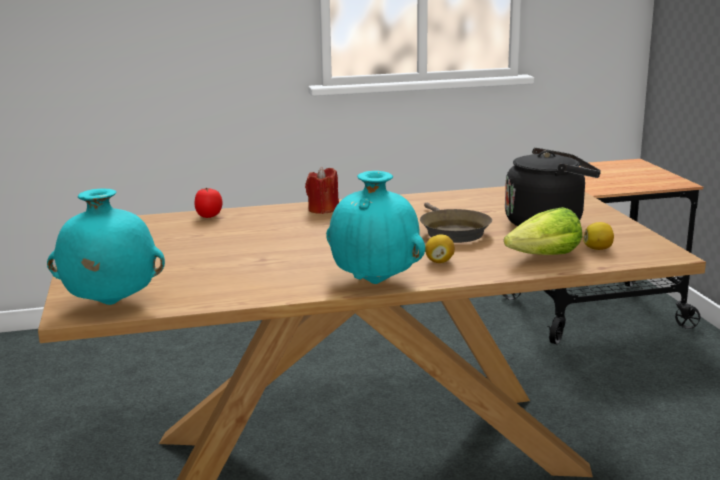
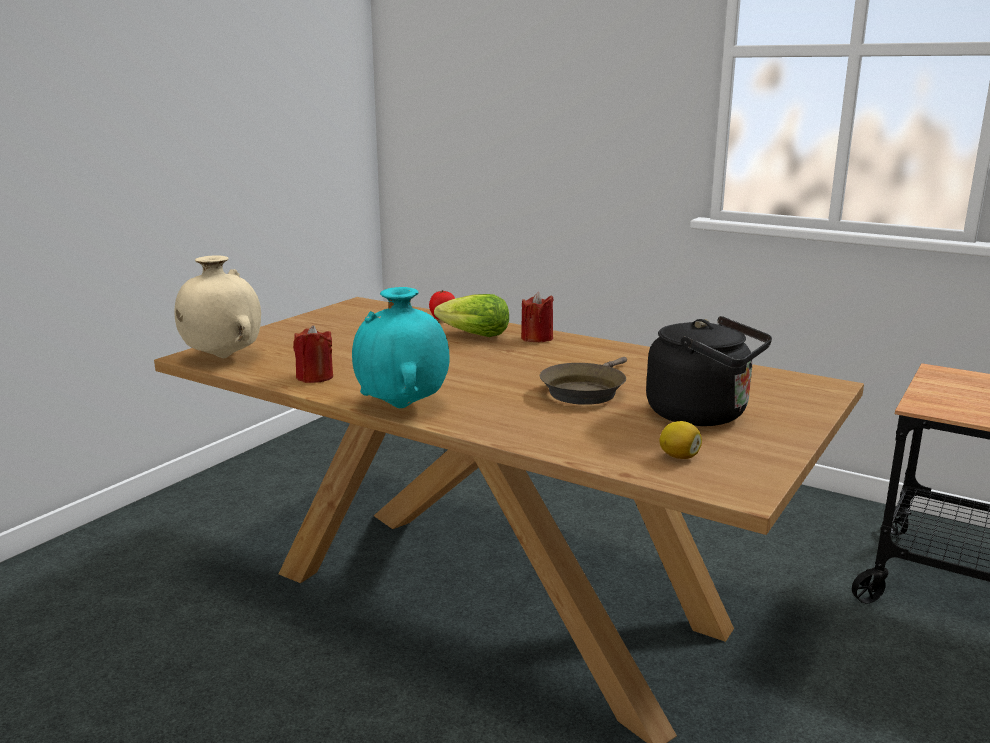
camera: 45 degrees right, 0 degrees up
(110, 304) = (222, 358): turquoise vase -> beige vase
(246, 288) = (315, 377): none -> red candle
(439, 261) = (498, 410): lemon -> none
(545, 256) = (601, 442): lettuce -> lettuce (474, 335)

